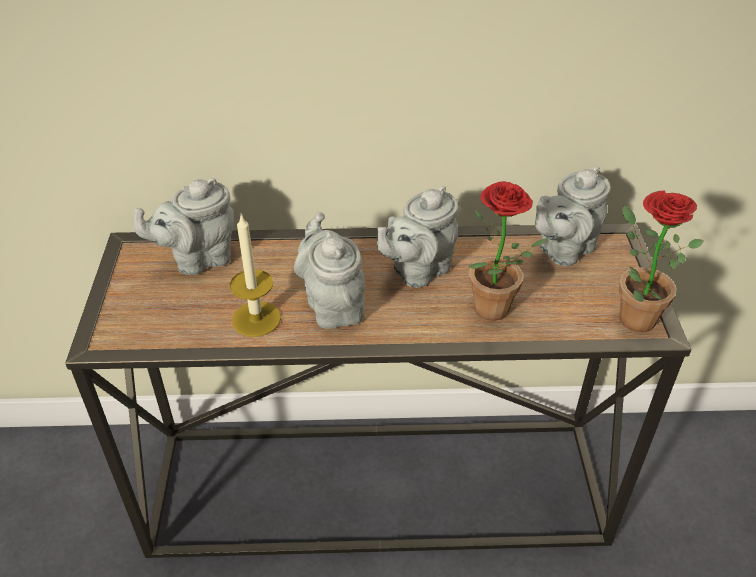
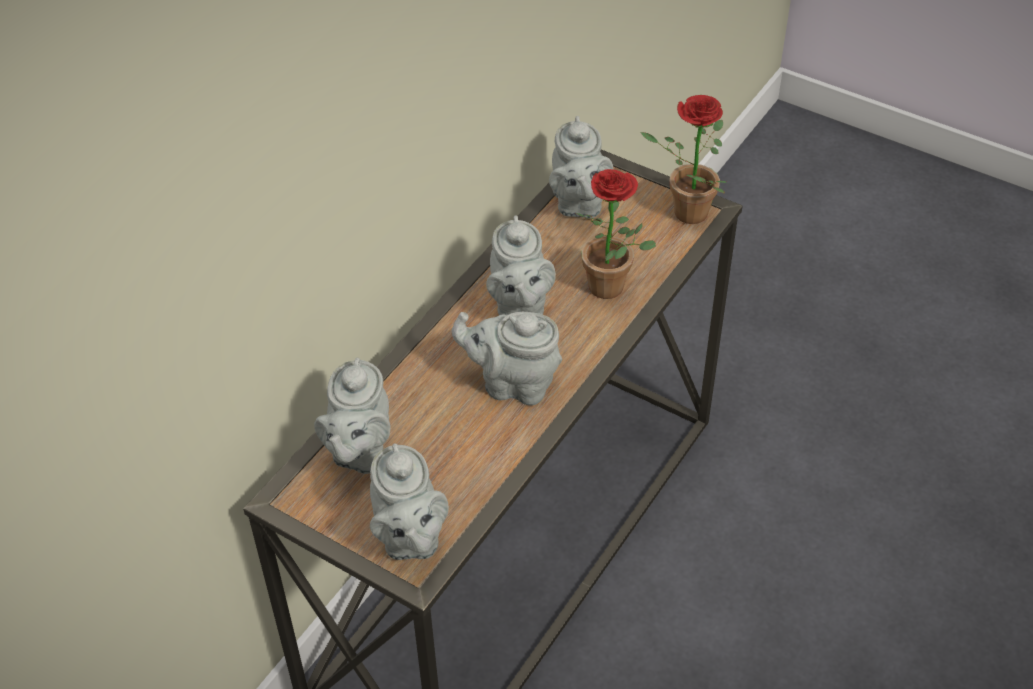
camera: 55 degrees left, 5 degrees up
(131, 322) = (409, 539): none -> grey teapot
(256, 319) = (484, 444): candle -> none

